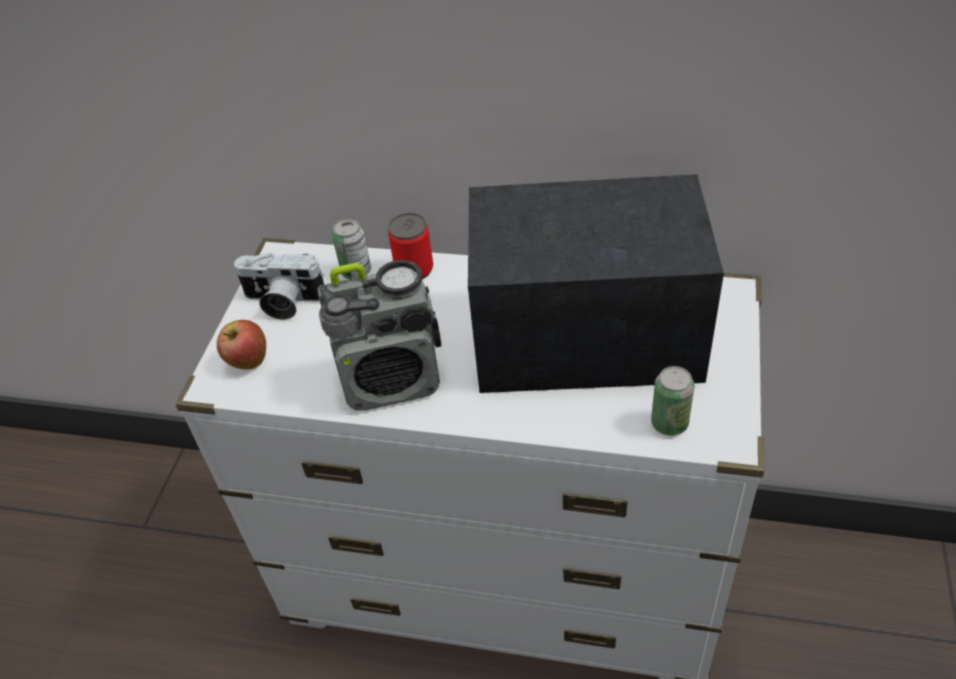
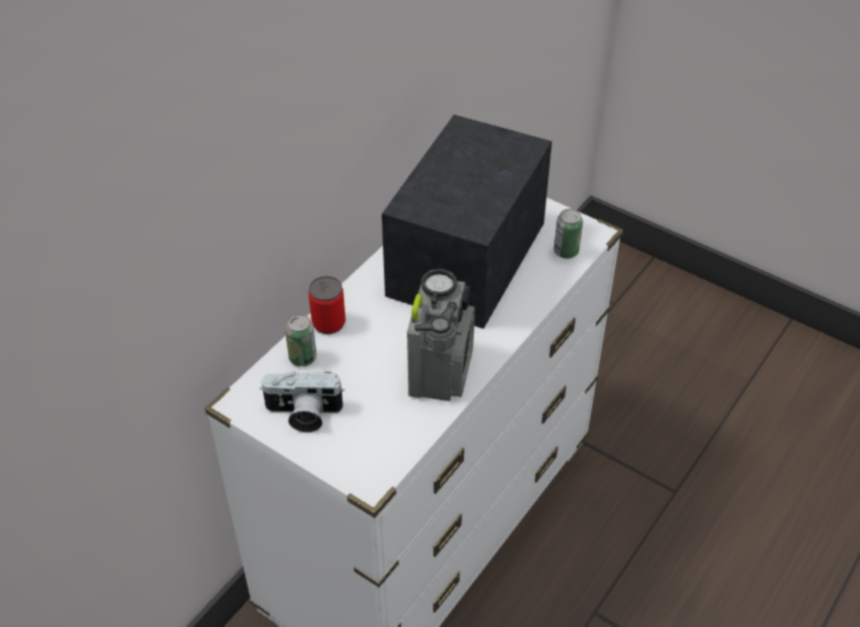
camera: 70 degrees left, 0 degrees up
(248, 362) = (359, 453): apple -> none
(282, 302) = (303, 414): camera -> camera turned 60 degrees clockwise

